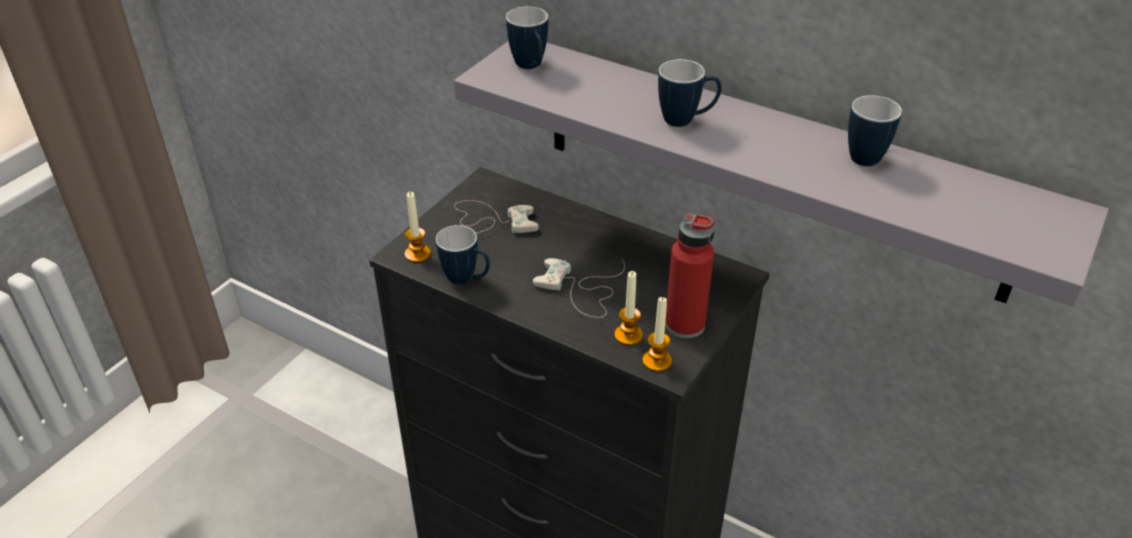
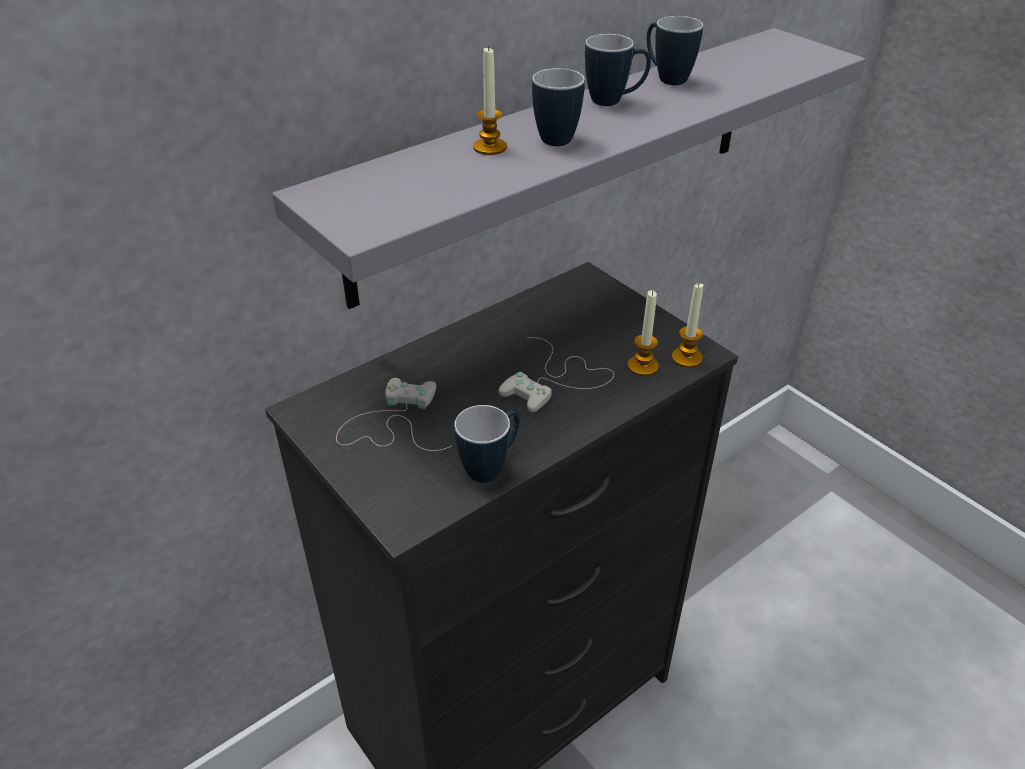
camera: 70 degrees left, 0 degrees up
(417, 254) = (414, 503): candle -> candle (490, 147)
(531, 67) = (371, 197): mug -> mug (614, 101)
(684, 324) = (641, 327): red bottle -> none

